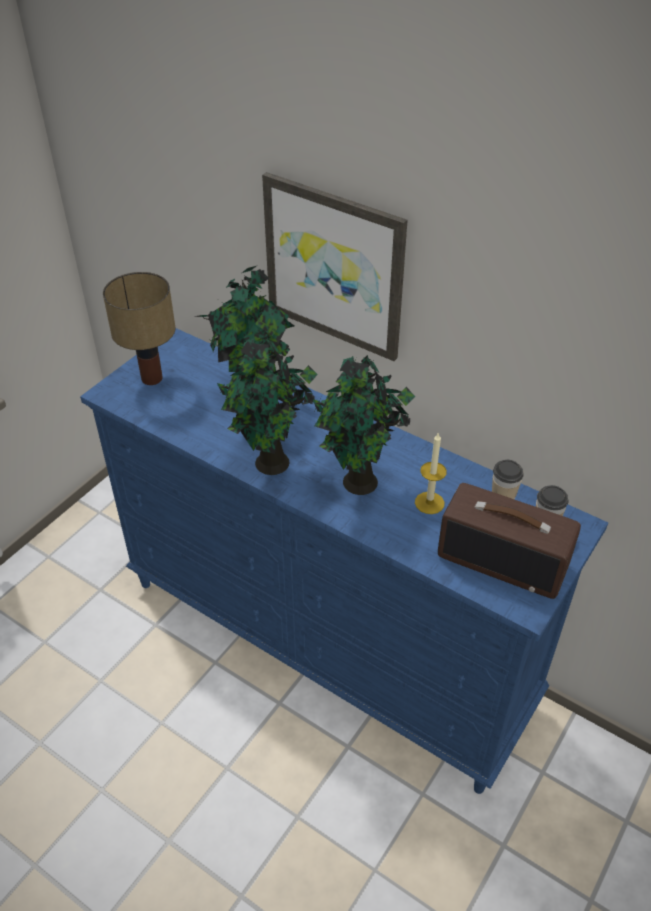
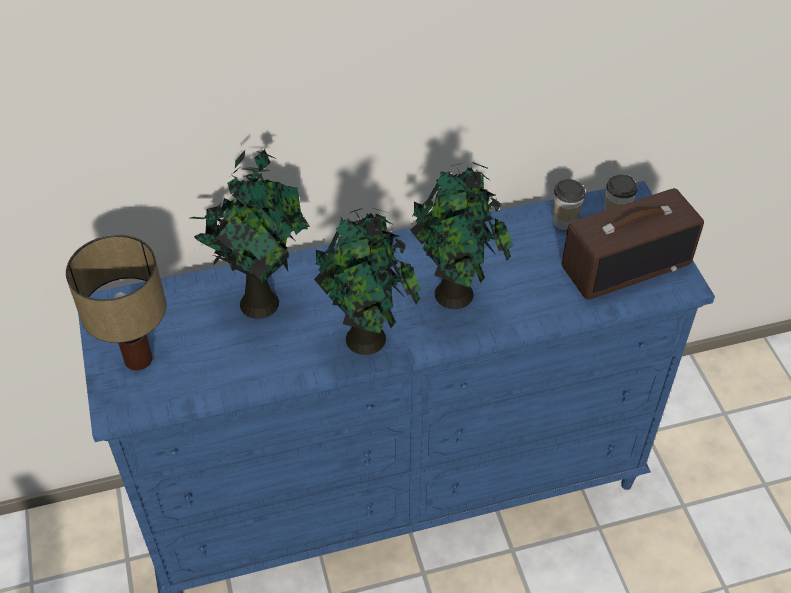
camera: 50 degrees left, 5 degrees up
(334, 266) = (309, 103): picture -> none
(429, 503) = (523, 266): candle -> none

